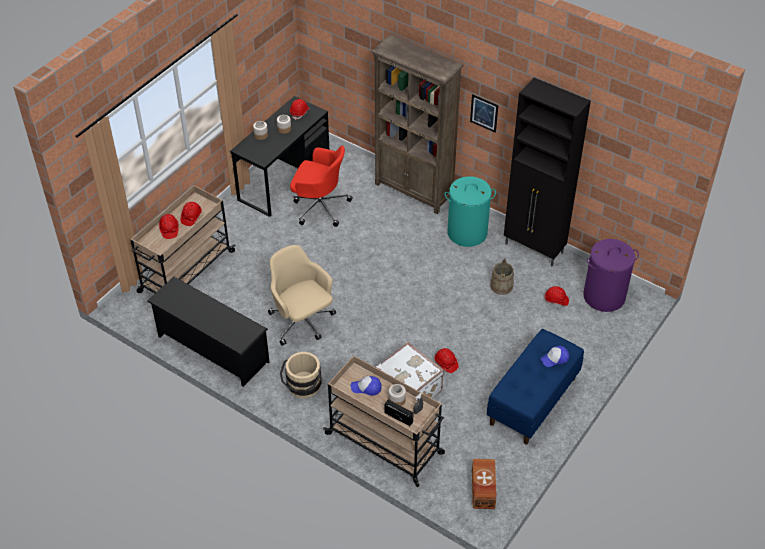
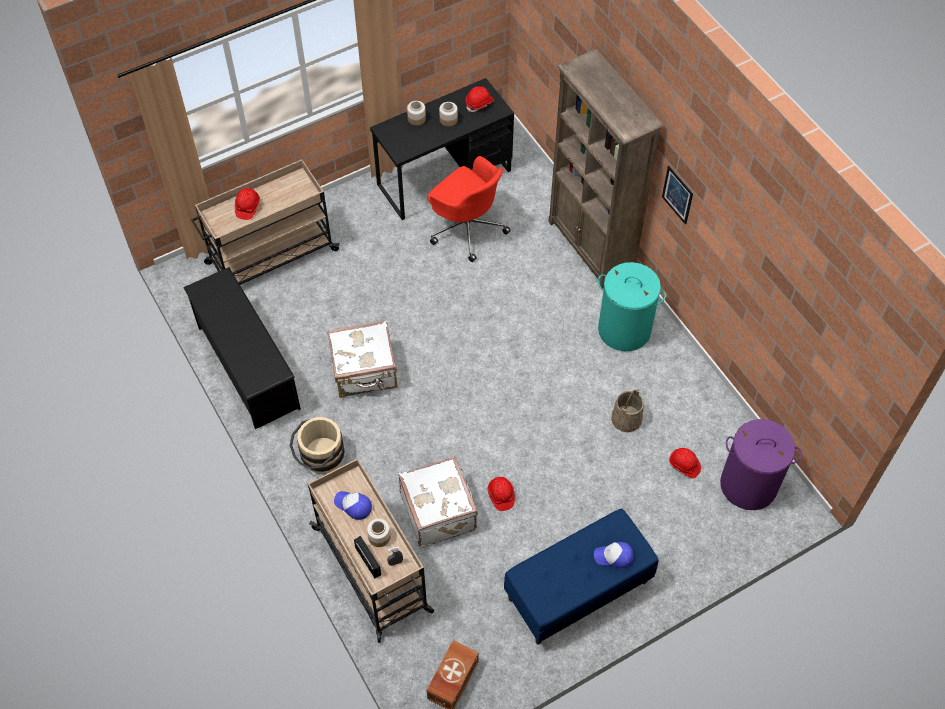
camera: 25 degrees right, 10 degrees up
(191, 217) = (280, 199): red hard hat -> none
(302, 322) = (365, 372): beige office chair -> white suitcase
(534, 249) = (696, 384): black cabinet -> none

